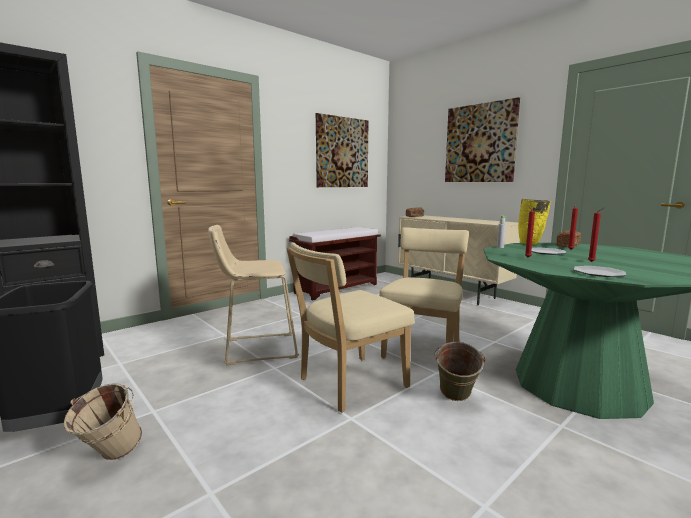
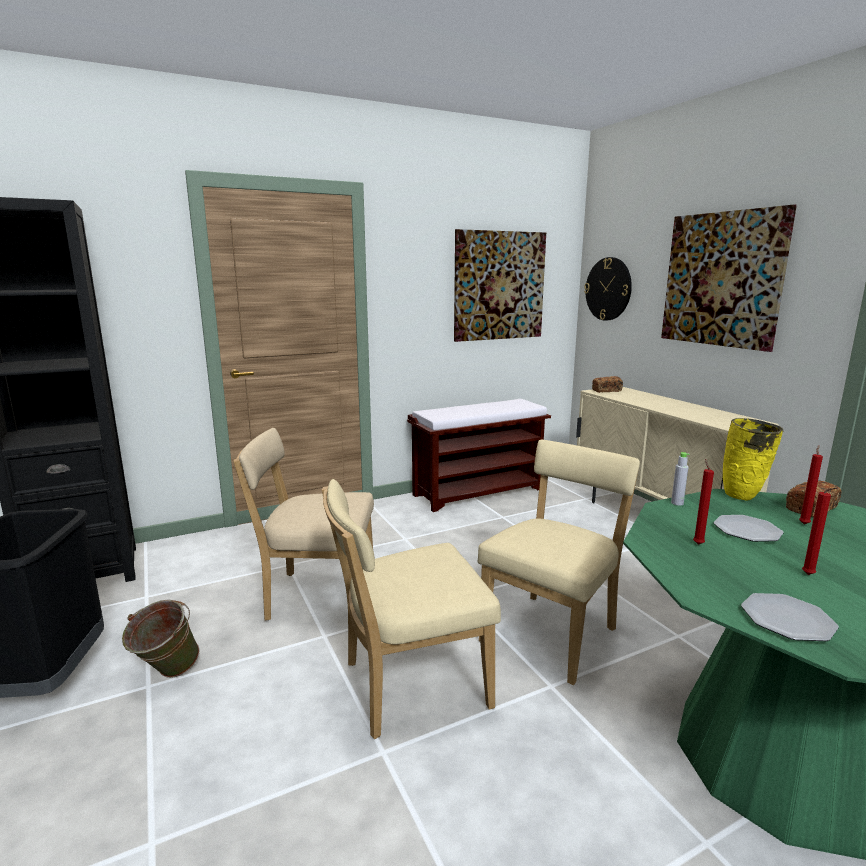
camera: 15 degrees right, 5 degrees up
(109, 457) = (69, 753): beige bucket -> none
(256, 349) = (316, 596): beige stool -> beige chair
(407, 156) = (608, 289): none -> wall clock
(456, 399) = (554, 748): green bucket -> green bucket (166, 674)

